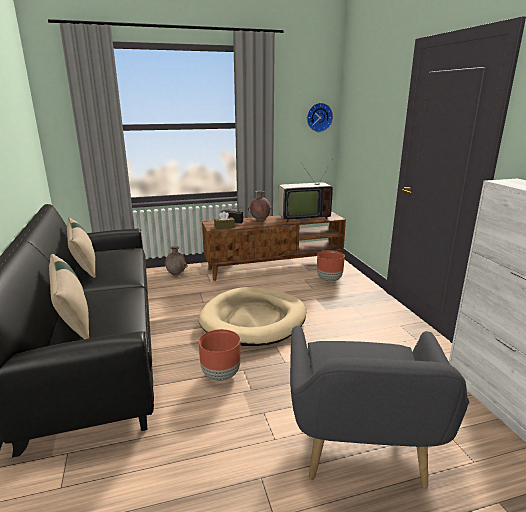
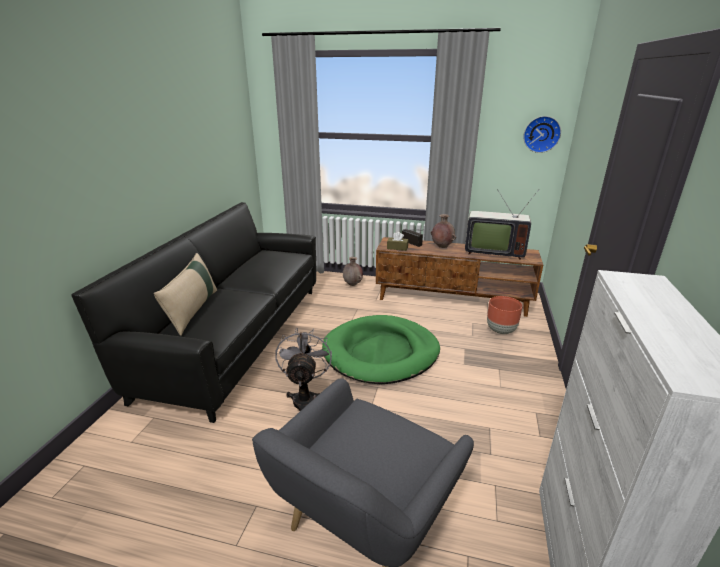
camera: 30 degrees right, 5 degrees up
(84, 264) = (248, 262): beige pillow -> none
(220, 375) = (305, 398): brown planter -> grey fan
(254, 320) = (381, 352): beige dog bed -> green dog bed

